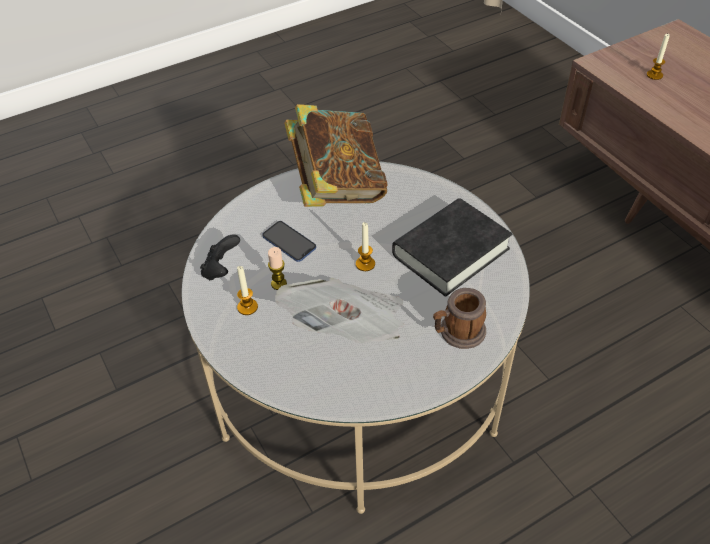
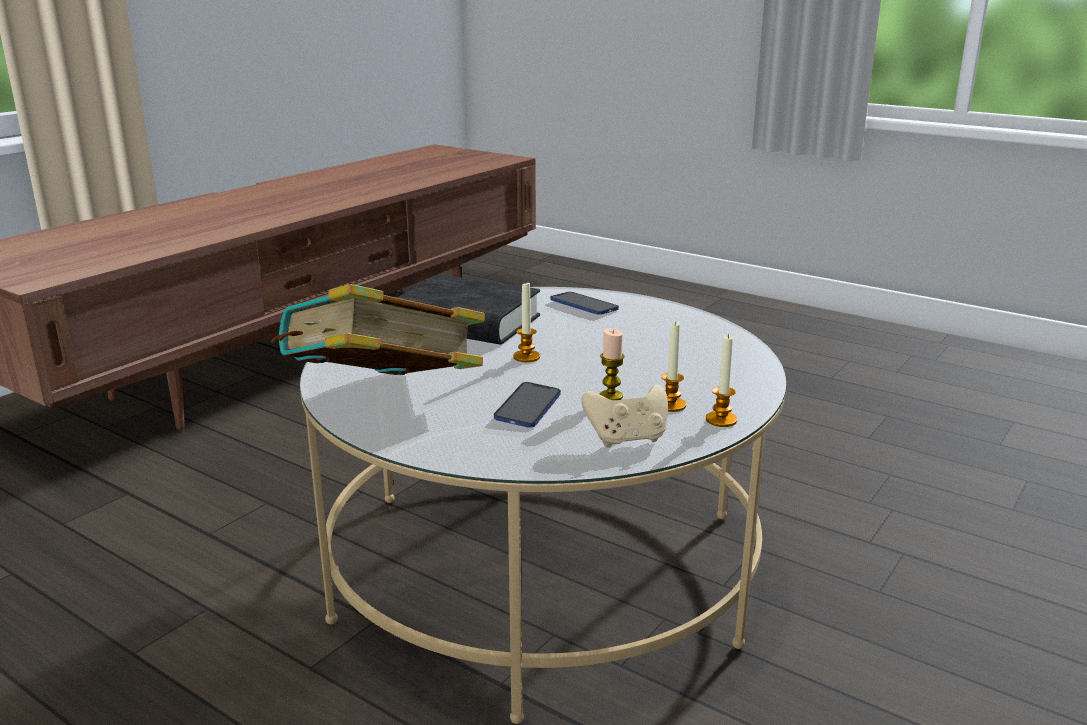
camera: 115 degrees left, 25 degrees down
(221, 270) = (627, 439): black game controller -> beige game controller
(348, 329) = (637, 348): newspaper -> none
(457, 333) = (584, 305): mug -> phone
(654, 75) = (71, 258): candle -> candle (721, 420)

